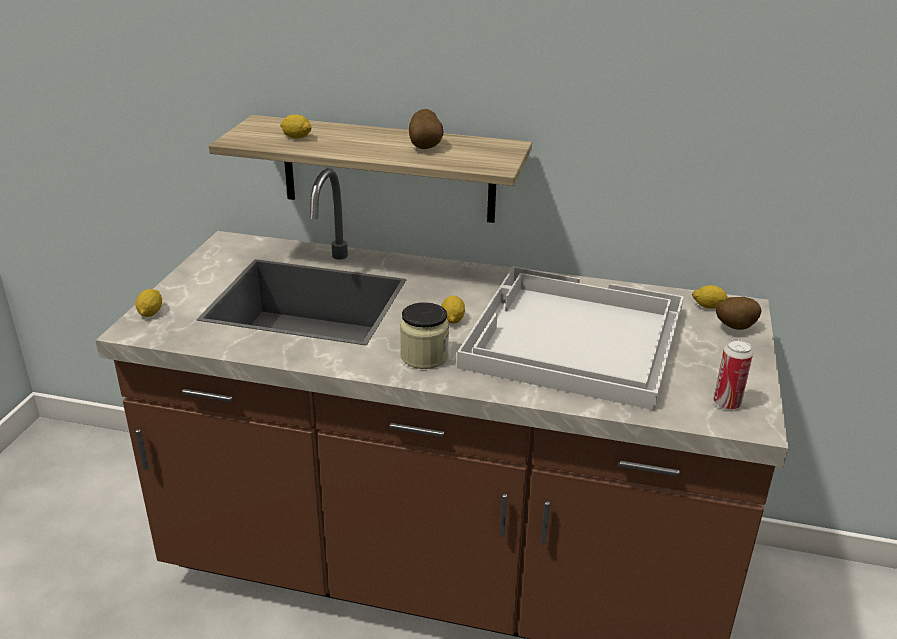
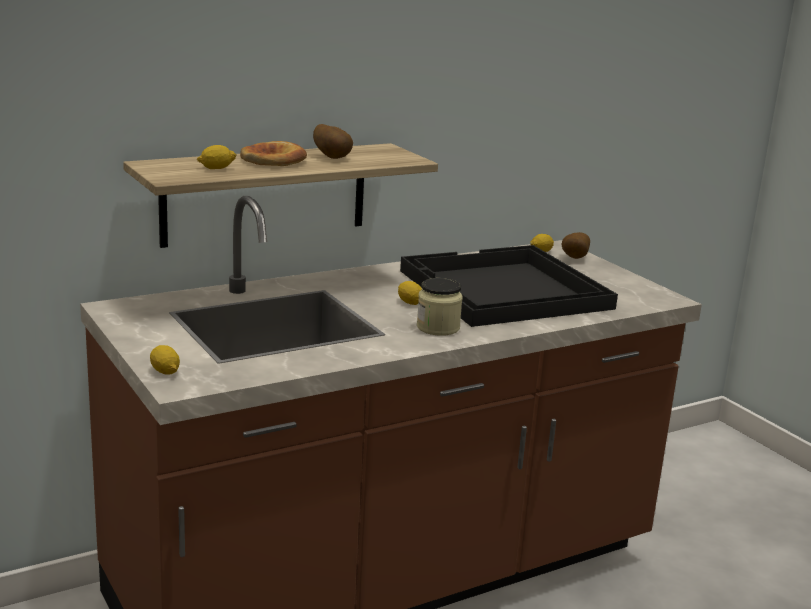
camera: 45 degrees left, 10 degrees down
(364, 139) = (273, 160): none -> bread
(572, 339) = (503, 290): white tray -> black tray
(726, 403) = (640, 294): can -> none

